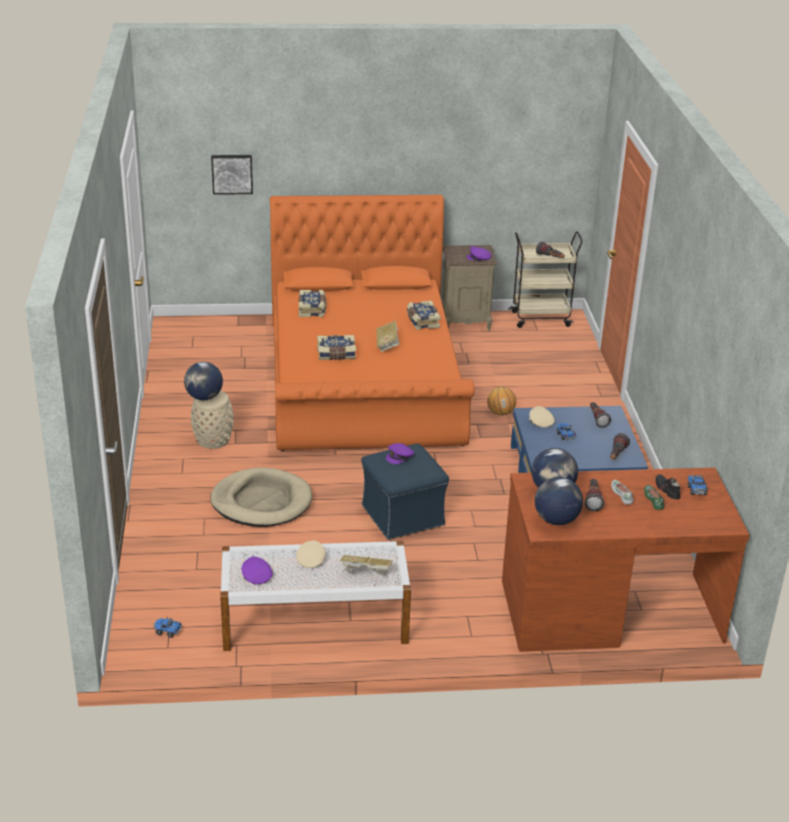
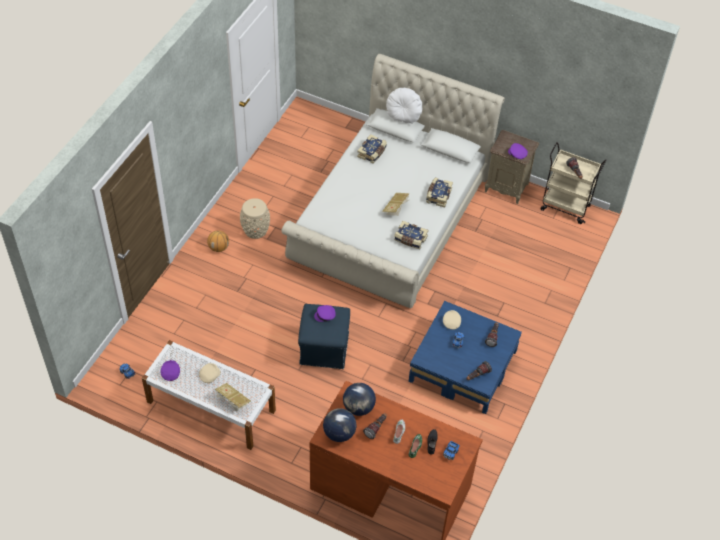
camera: 30 degrees right, 20 degrees up
(204, 397) = (249, 205): globe -> none
(232, 173) = (355, 28): picture -> none
(261, 502) = (248, 297): beige dog bed -> none
(325, 266) = (403, 117): none -> white pillow
(336, 354) = (353, 205): book -> book (410, 239)
(363, 379) = (390, 216): orange bed -> beige bed
(500, 413) = (459, 288): basketball -> basketball (219, 248)

